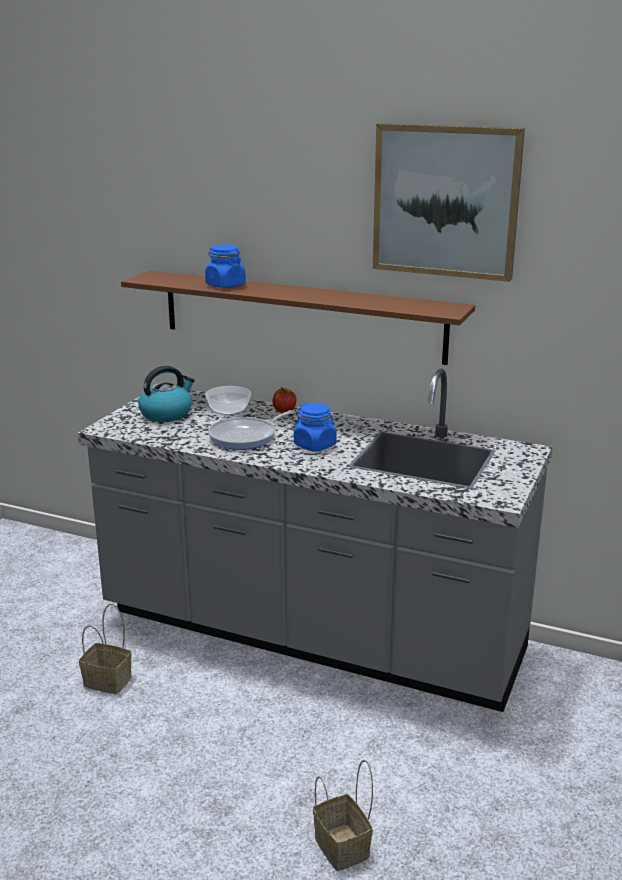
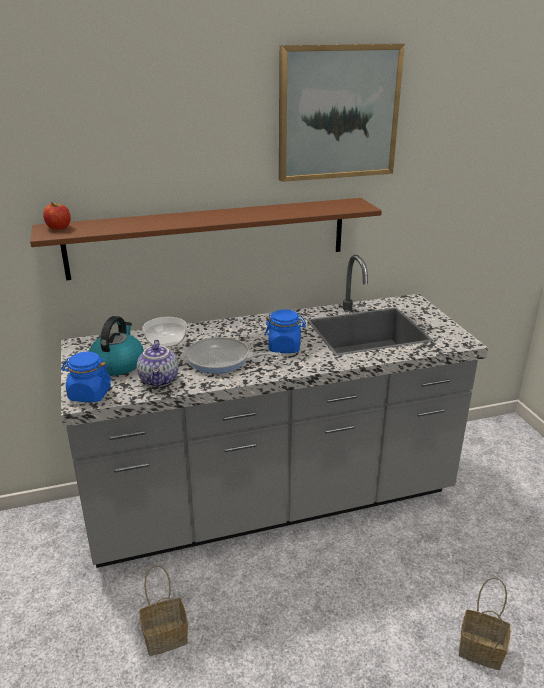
camera: 40 degrees left, 5 degrees up
(175, 434) = (160, 380): none -> teapot
(225, 285) = (144, 222): blue jar -> blue jar (89, 394)
(246, 437) = (222, 360): frying pan -> frying pan turned 90 degrees clockwise
(284, 411) = (211, 327): apple -> apple (59, 228)

